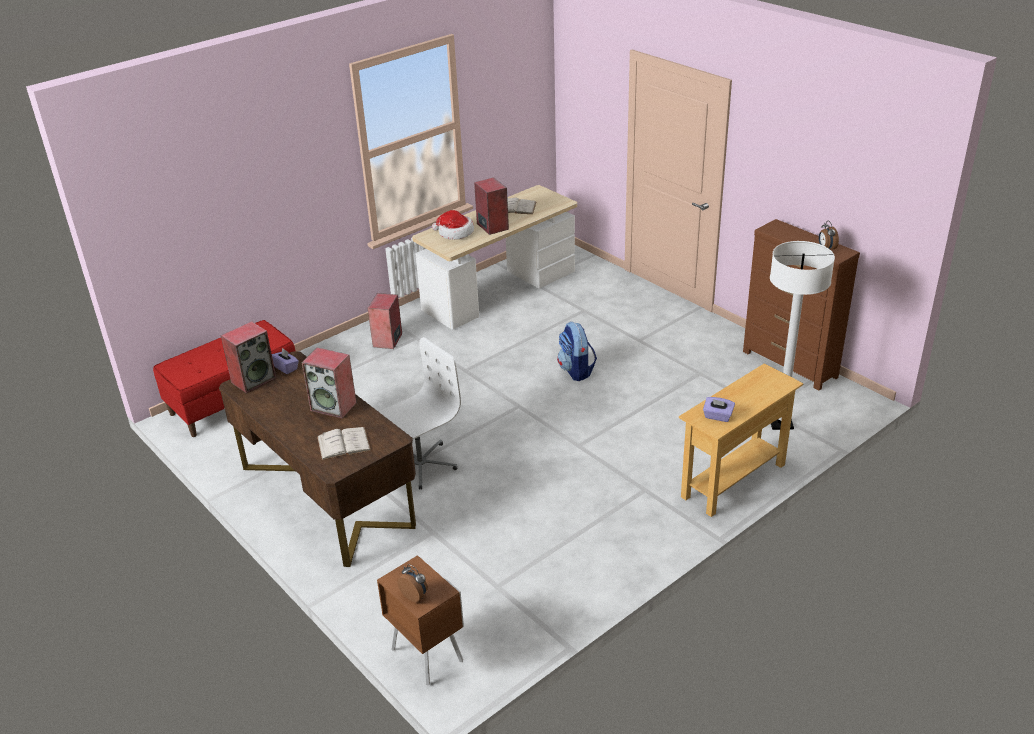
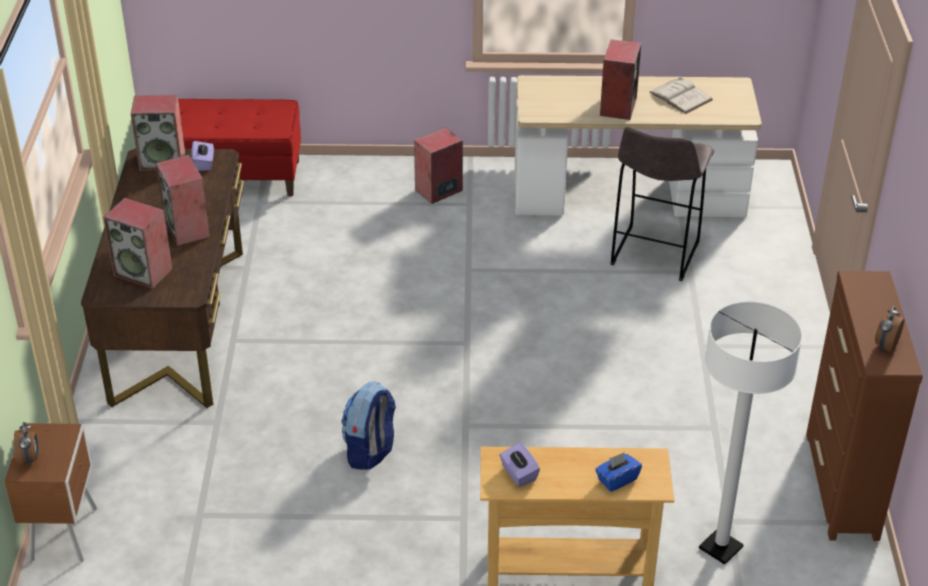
camera: 40 degrees right, 5 degrees up
(343, 443) = (144, 272): white book -> speaker
(419, 465) = (293, 346): white office chair -> none
(455, 233) = (567, 94): hat -> none
(554, 312) = (654, 255): none -> grey stool
(576, 371) = (580, 340): backpack -> backpack (370, 452)
(765, 390) = (617, 480): none -> blue tissue box

